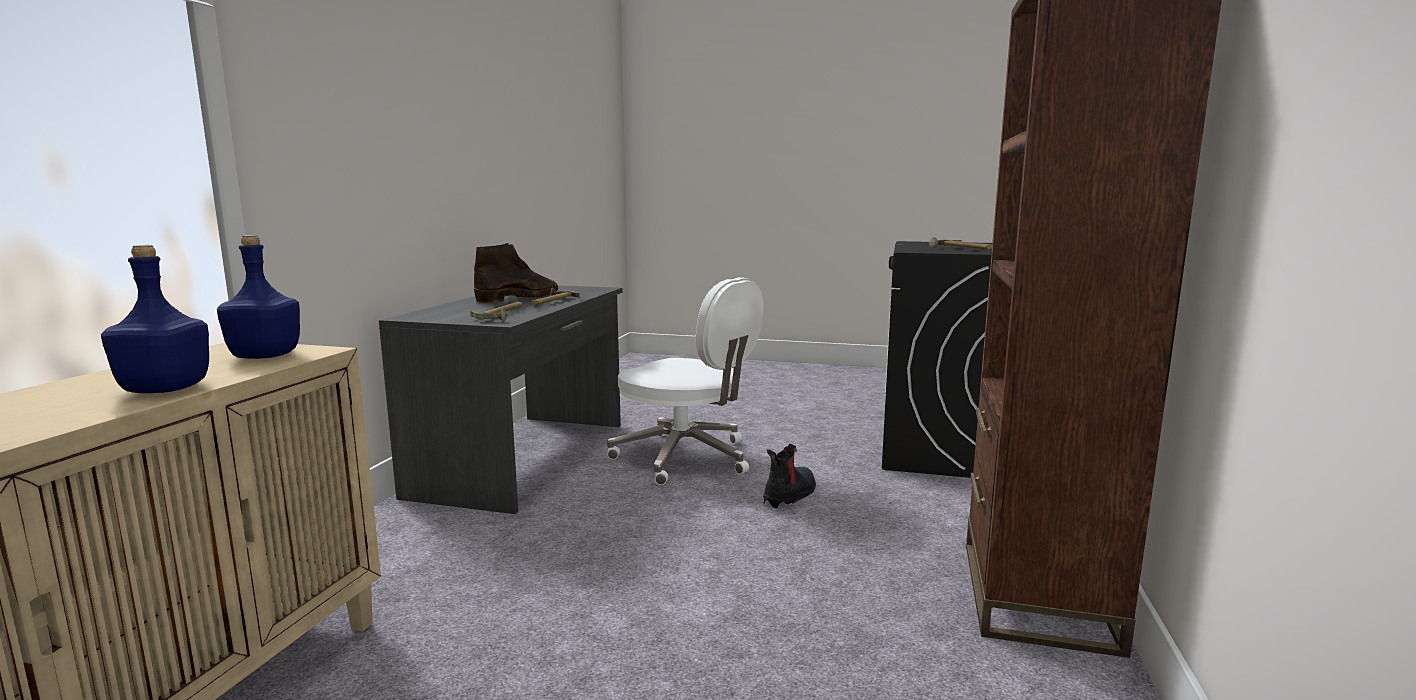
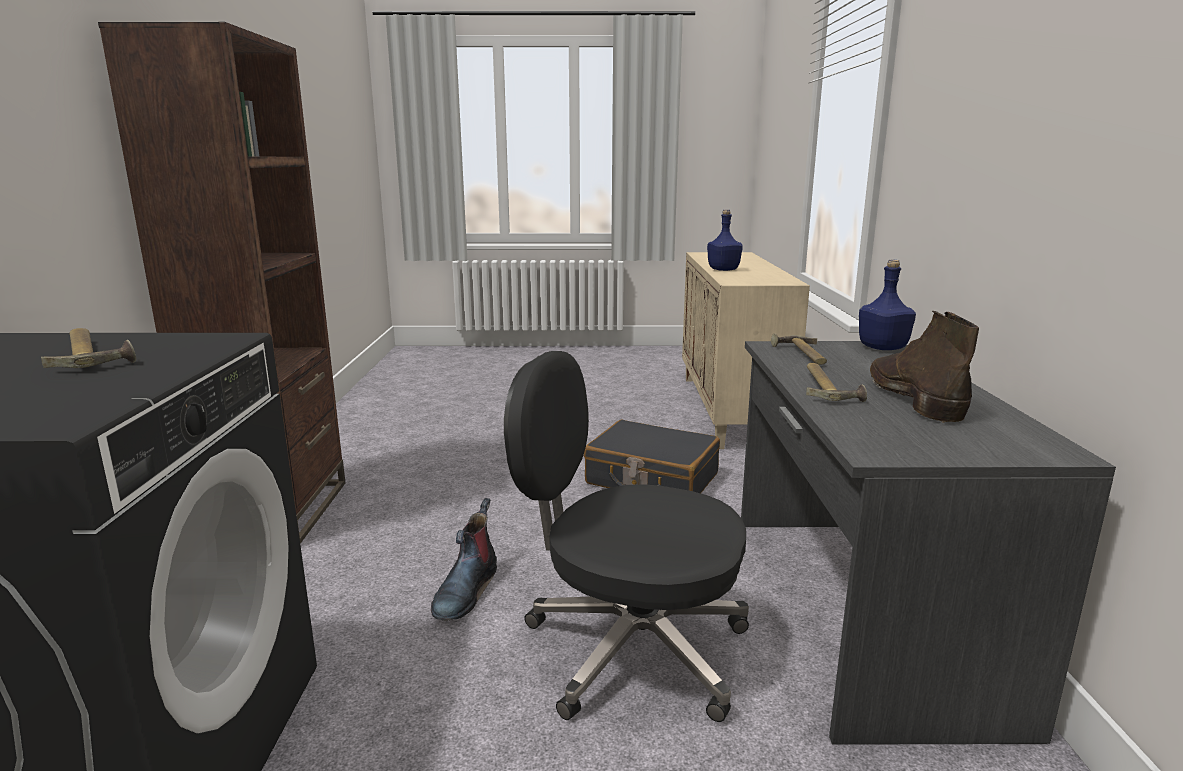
camera: 165 degrees right, 5 degrees up
(267, 356) = (745, 279): blue bottle -> blue bottle (882, 348)
(518, 297) = (912, 397): brown boot -> brown boot turned 150 degrees clockwise
(538, 578) = (651, 479): none -> black suitcase
(686, 458) = (631, 648): white office chair -> black office chair

